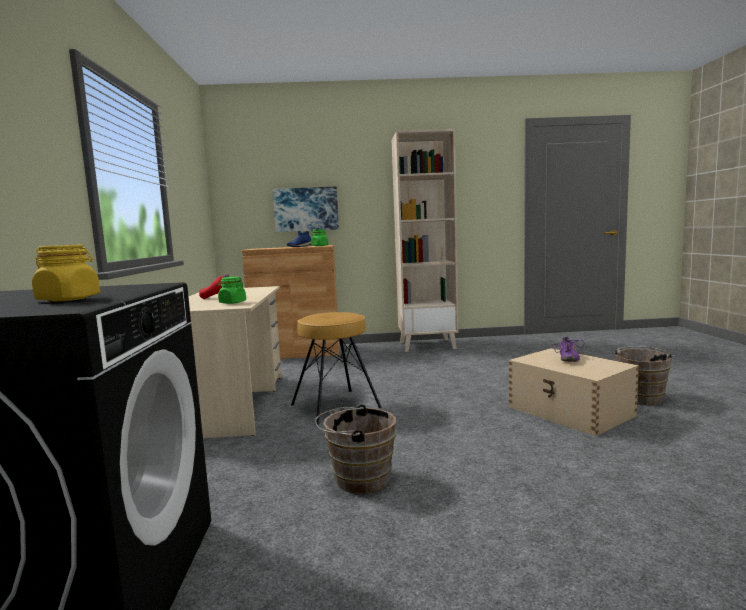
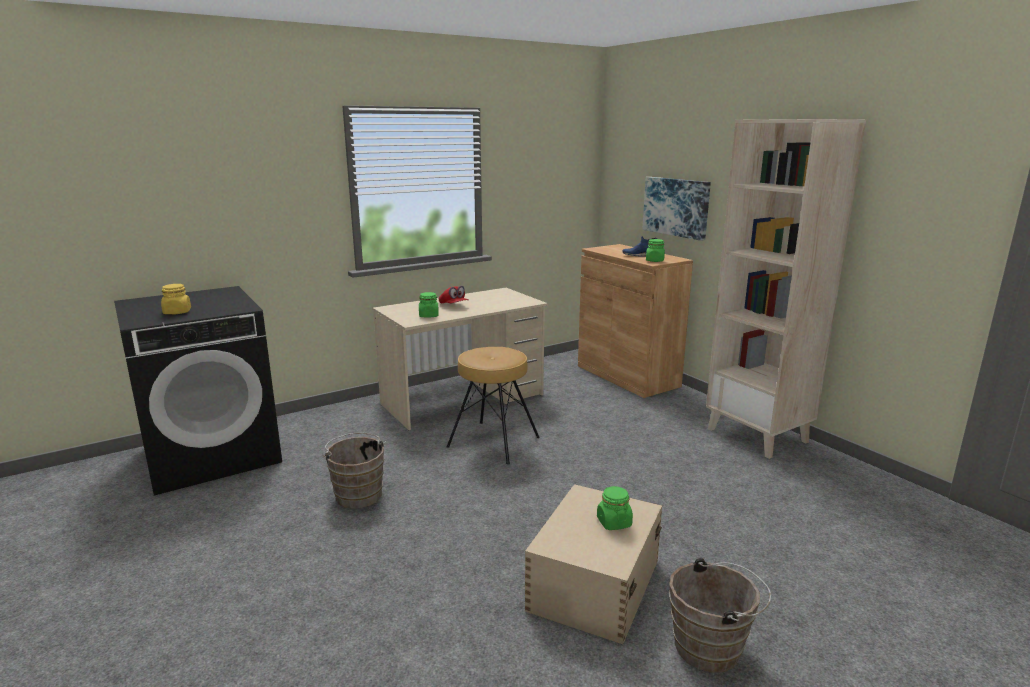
camera: 60 degrees right, 10 degrees up
(567, 358) = (613, 522): purple shoe -> green jar

